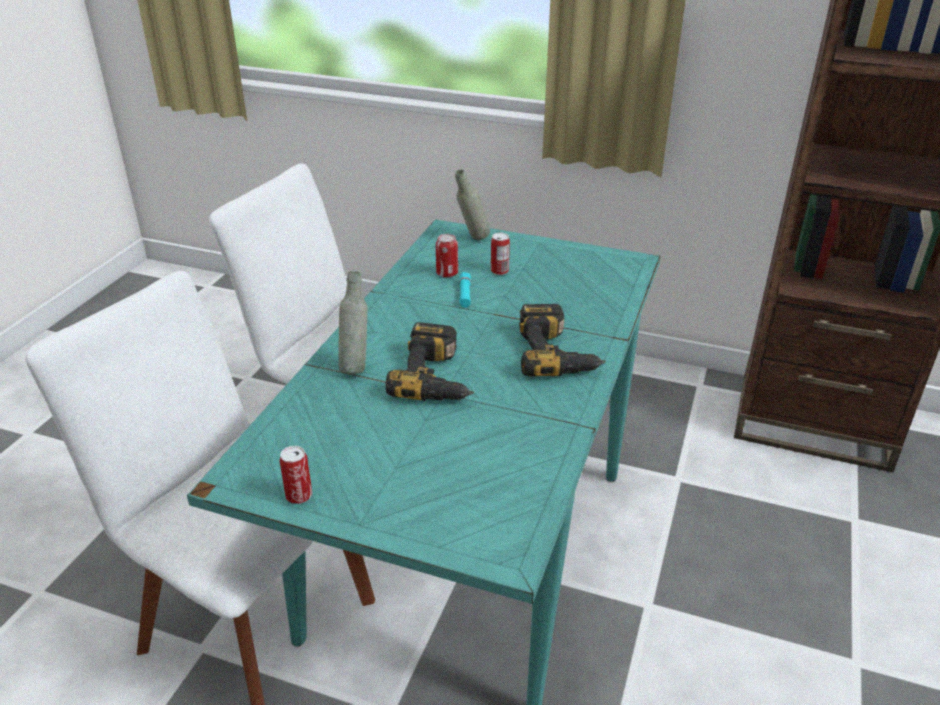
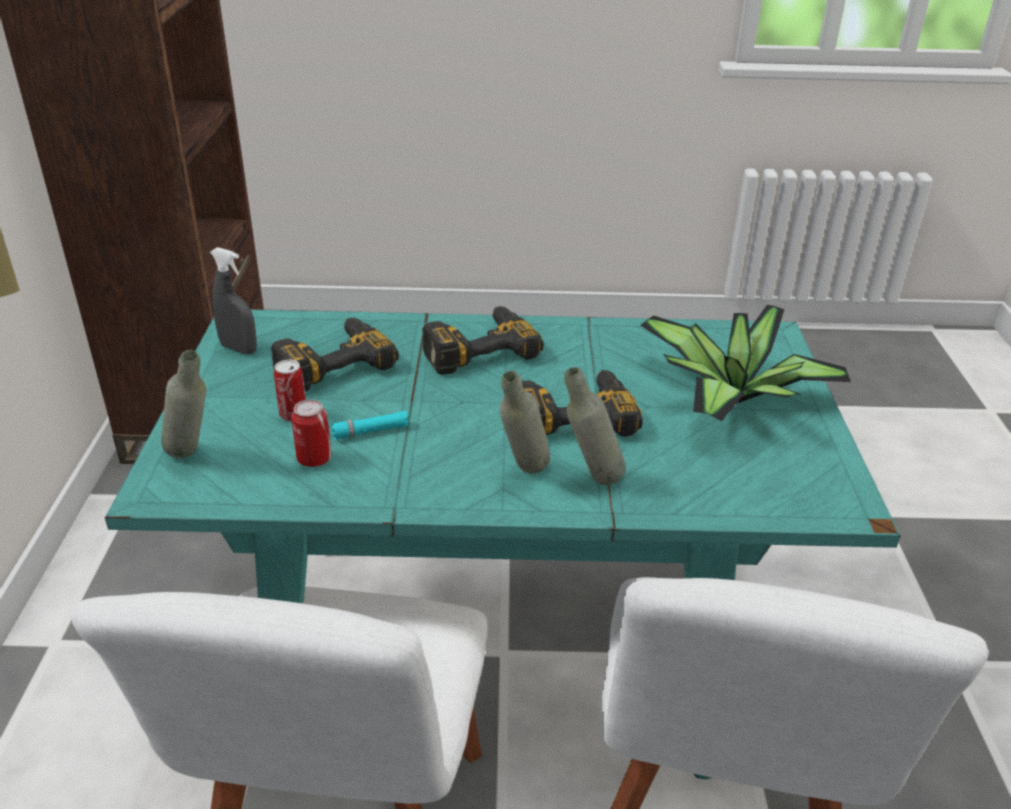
camera: 110 degrees left, 0 degrees up
(299, 495) = (823, 454): can -> none
(381, 341) = (523, 474): none -> grey bottle
(408, 472) = (732, 399): none -> potted plant
(561, 289) = (330, 362): none -> power drill
(594, 259) = (239, 349): none -> grey spray bottle

